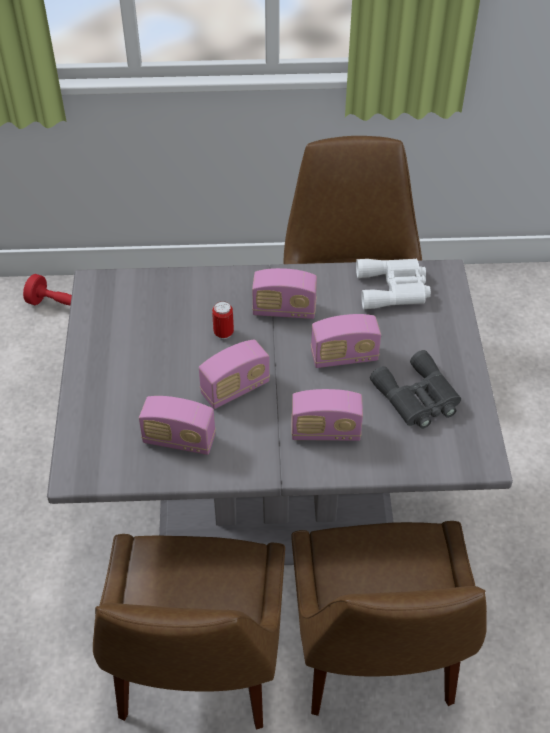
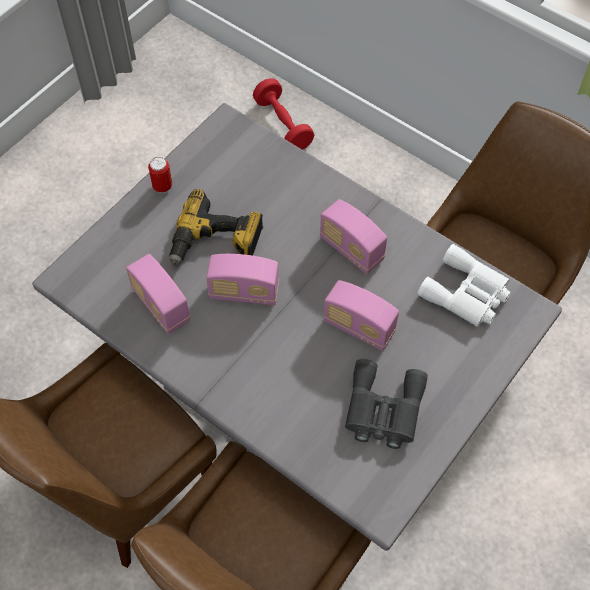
camera: 40 degrees right, 10 degrees up
(176, 369) = (216, 242): none -> power drill
(223, 333) = (282, 236): can -> can (162, 186)
(325, 431) = (277, 382): radio -> none

